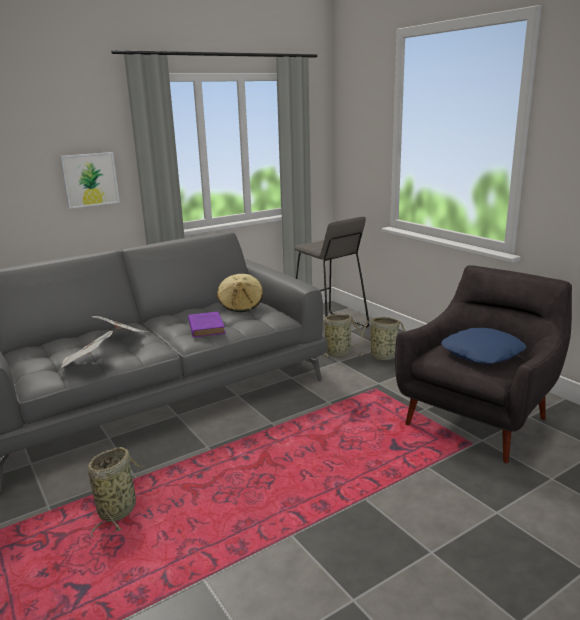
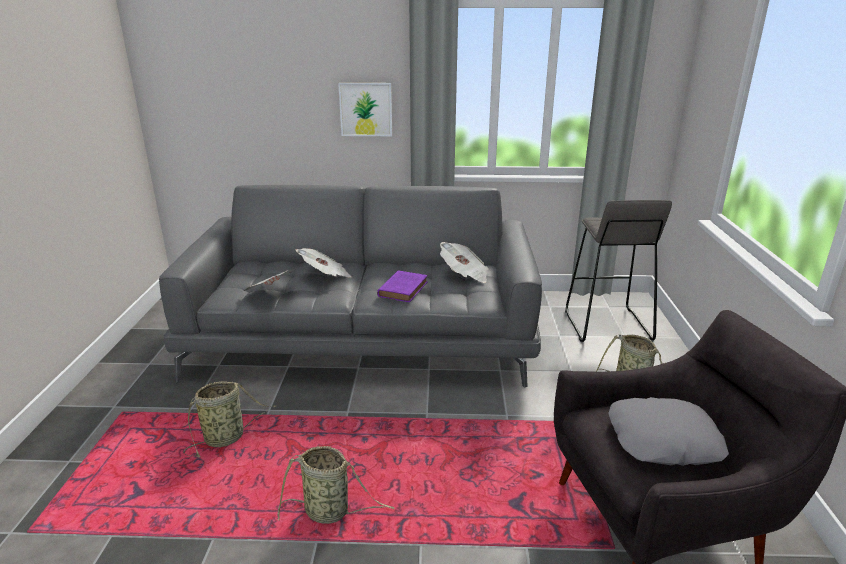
camera: 35 degrees right, 5 degrees up
(241, 306) = (464, 275): beige hat -> newspaper
(339, 353) = (583, 361): basket -> basket (330, 512)
(483, 354) = (663, 441): blue pillow -> grey pillow

